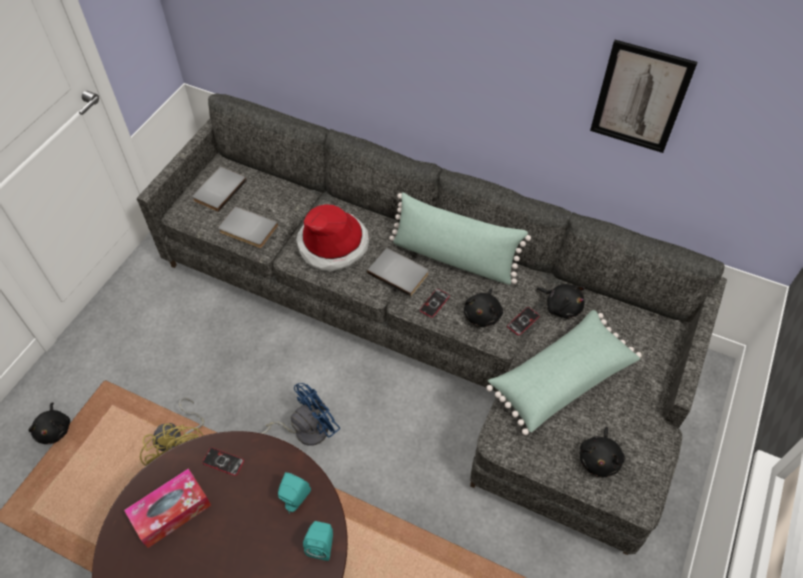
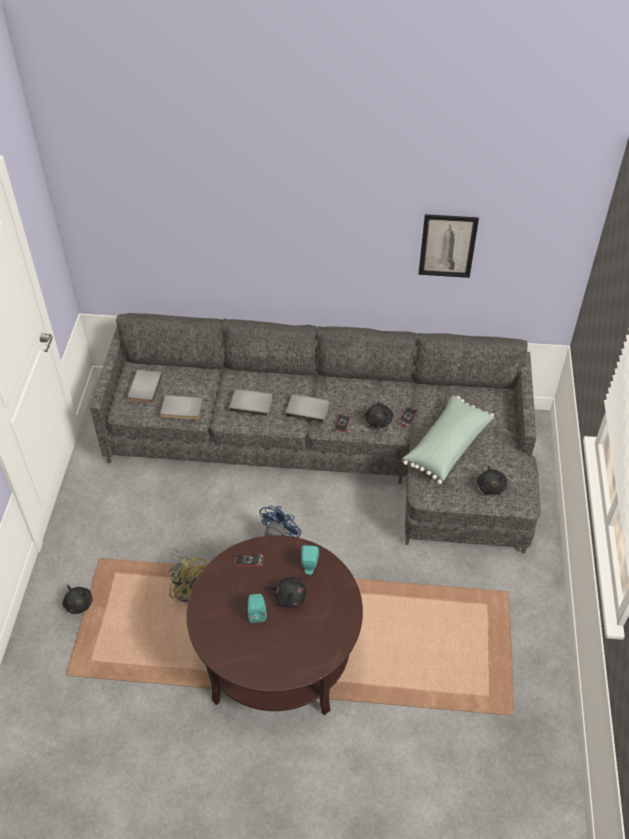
camera: 20 degrees left, 5 degrees down
(171, 511) = (230, 599): tissue box -> none
(322, 545) = (340, 586): turquoise speaker -> turquoise speaker (257, 613)
(333, 244) = (251, 402): hat -> grey book
(454, 258) = (342, 388): green pillow -> none
(561, 306) = (428, 400): black plush toy -> black plush toy (288, 597)

